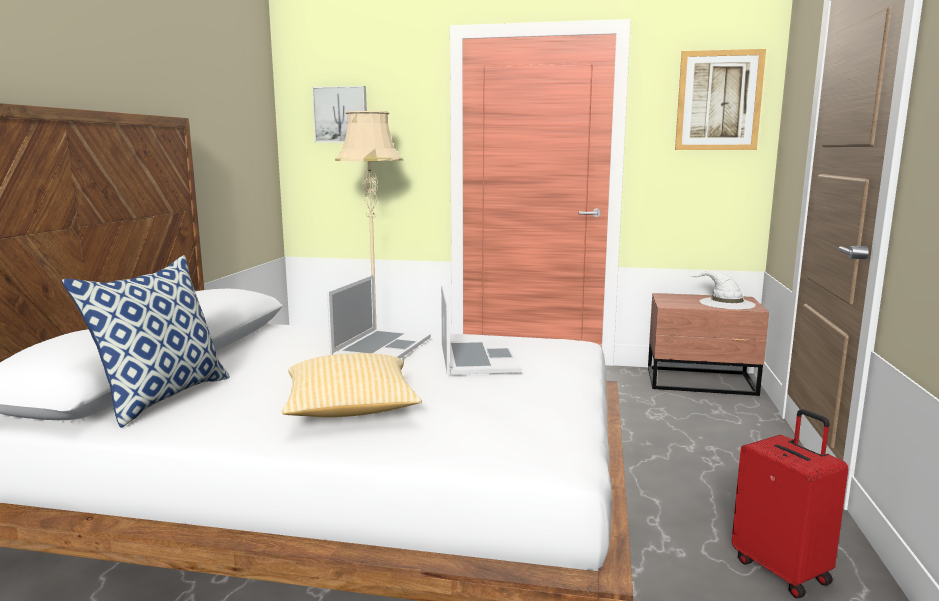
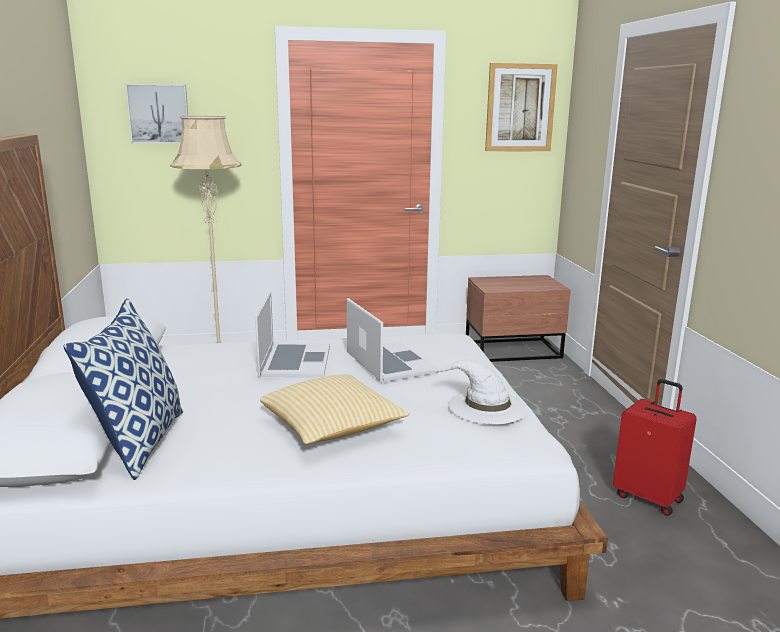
camera: 20 degrees left, 5 degrees up
(726, 303) = (533, 283): white hat -> white hat (486, 407)

